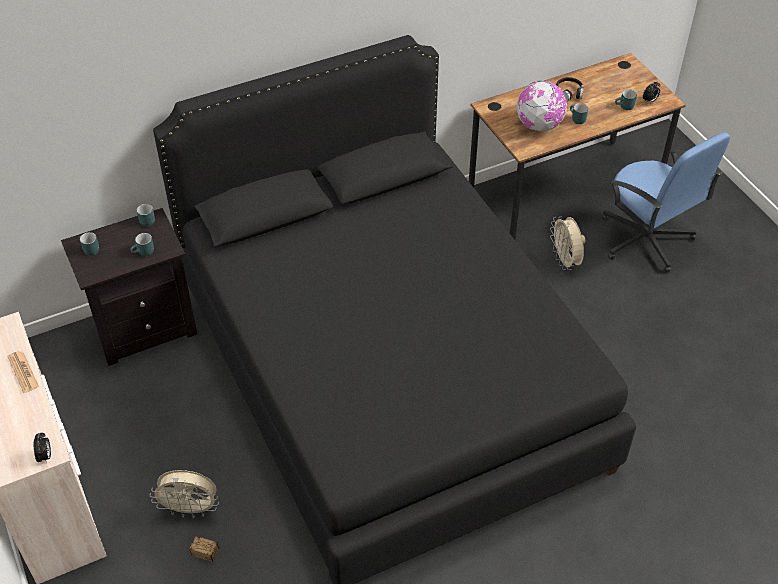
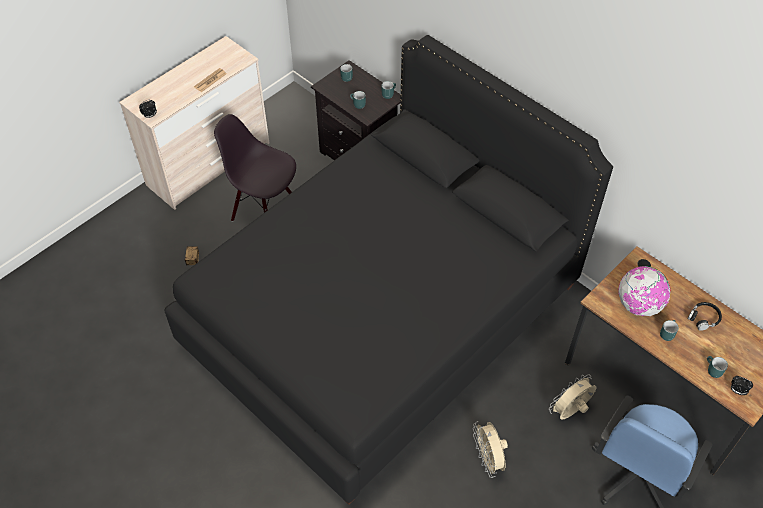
camera: 70 degrees right, 5 degrees up
(168, 449) = (264, 209): none -> black chair
(190, 509) = (222, 239): beige fan -> beige fan (488, 459)

